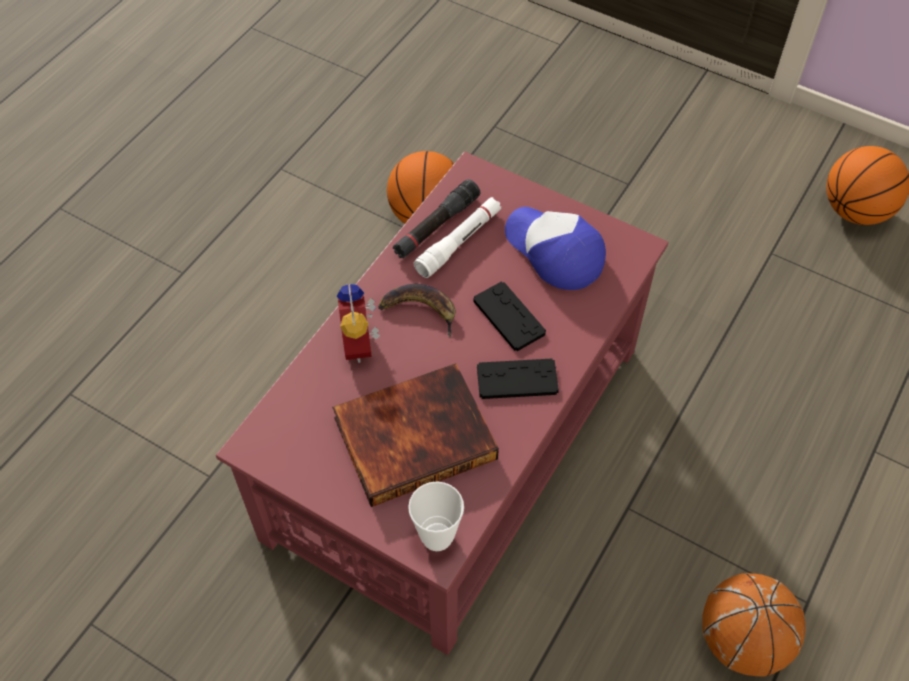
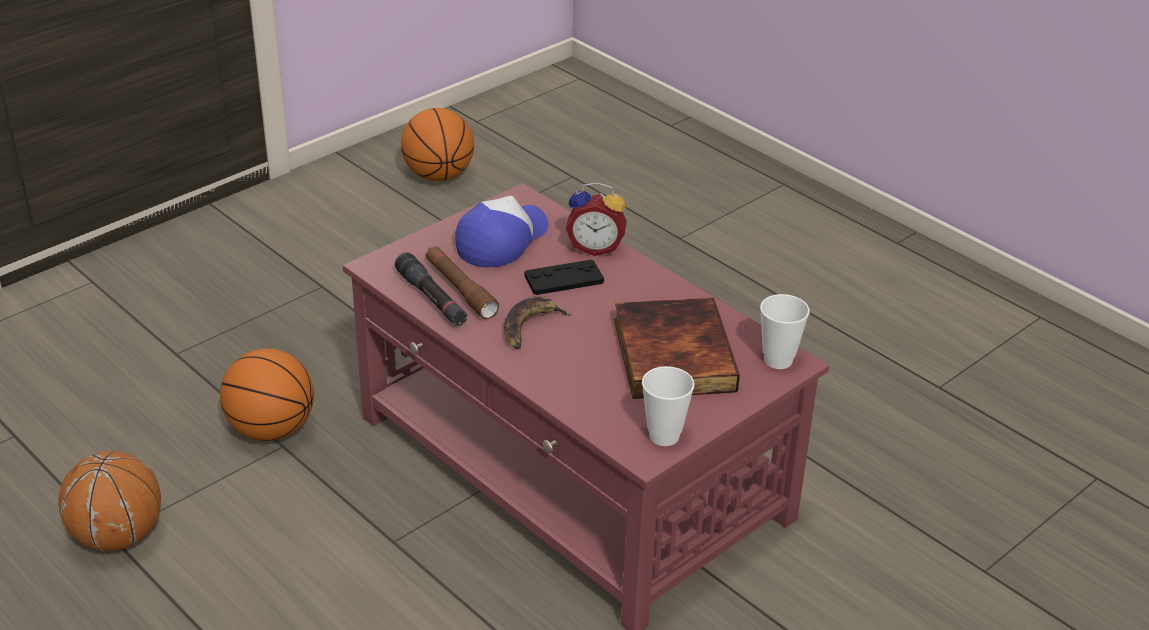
camera: 75 degrees left, 20 degrees down
(284, 455) = (664, 436): none -> cup
(362, 344) = (554, 368): alarm clock -> alarm clock (596, 247)
(459, 242) = (460, 289): white flashlight -> brown flashlight
(517, 380) = (634, 288): black game controller -> none
(554, 251) = (501, 240): cap -> cap turned 150 degrees clockwise
(742, 640) = (824, 348): basketball -> basketball (117, 537)

